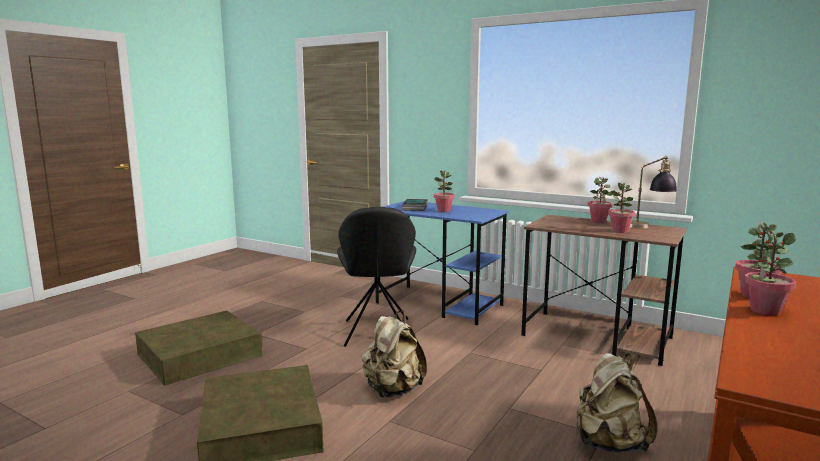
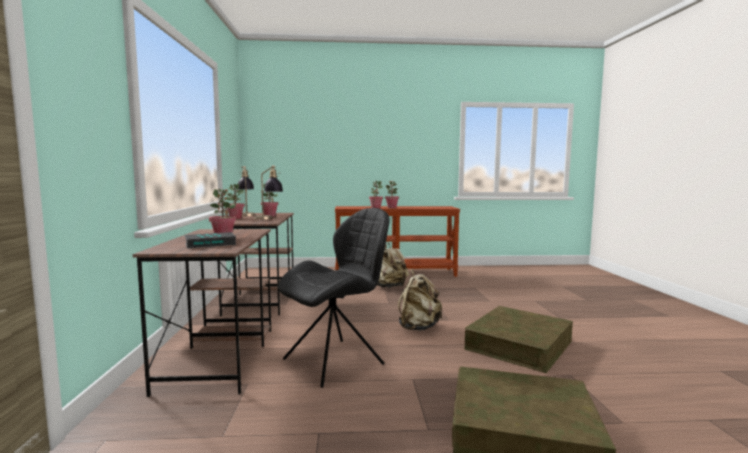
camera: 125 degrees left, 5 degrees down
(440, 304) = (220, 357): blue desk -> brown desk
(578, 228) = (268, 219): none -> table lamp

